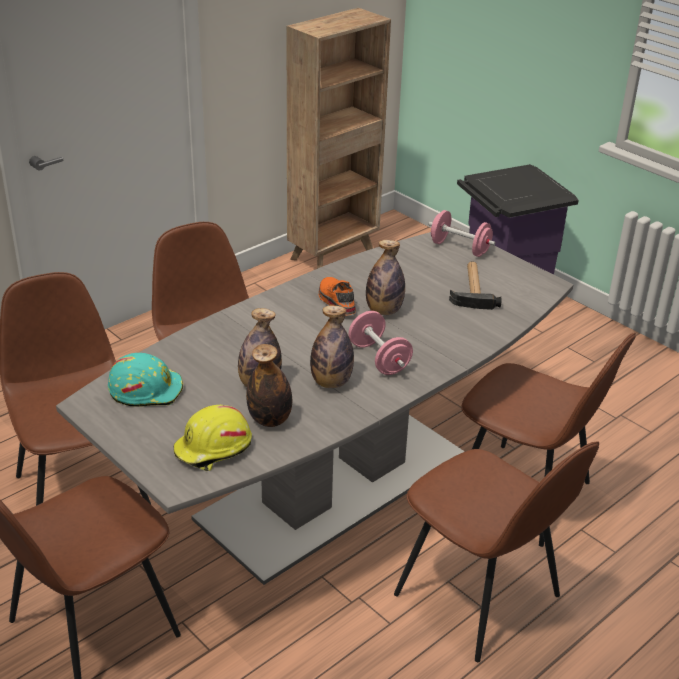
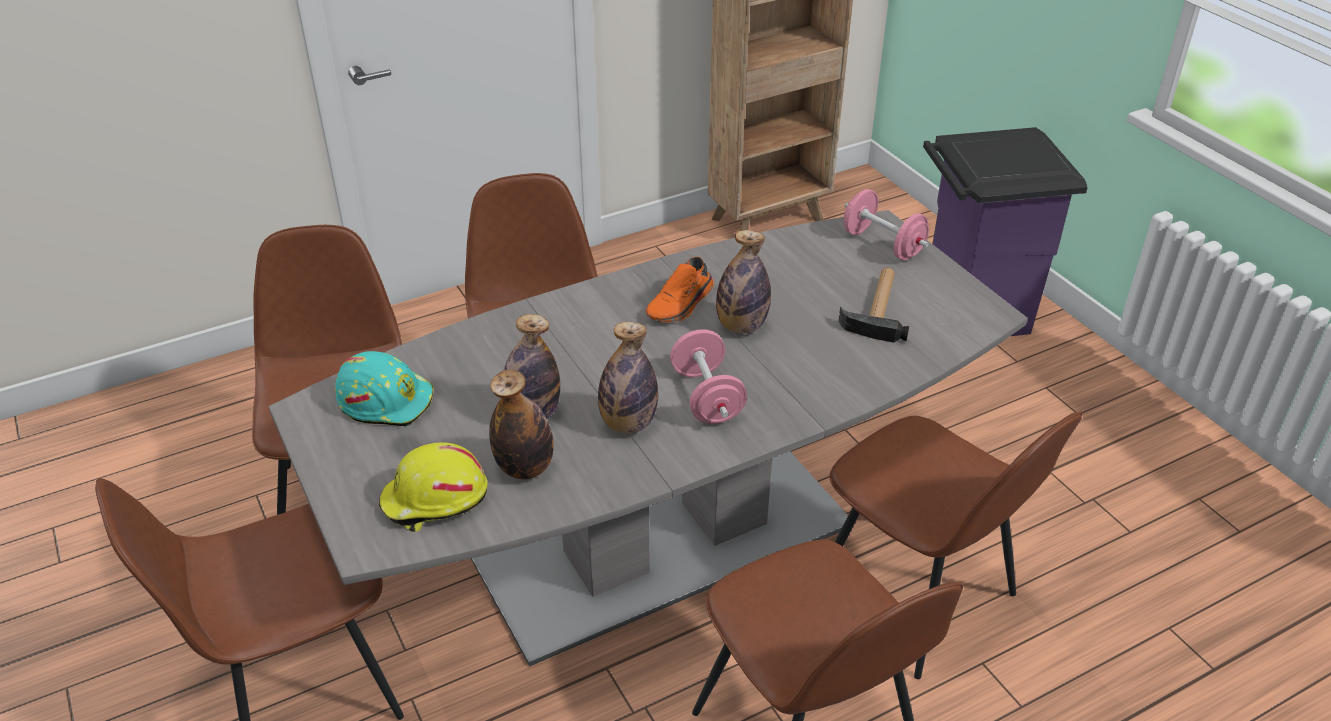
camera: 15 degrees right, 5 degrees up
(335, 302) = (681, 304): orange shoe -> orange shoe turned 135 degrees counterclockwise

